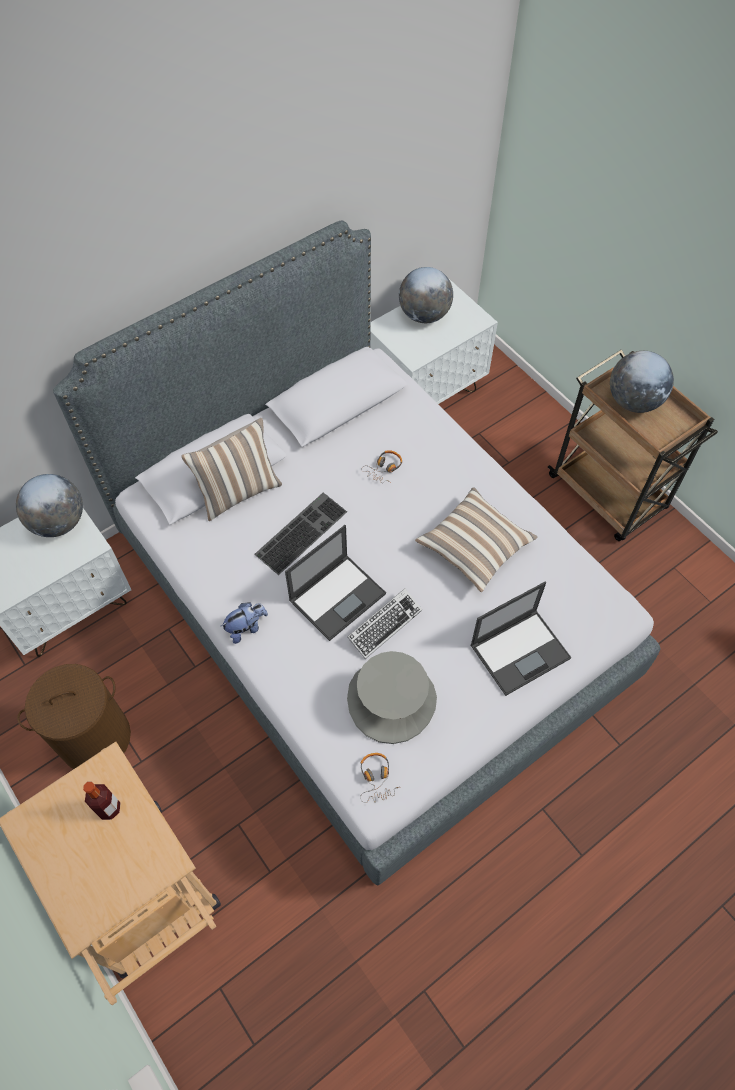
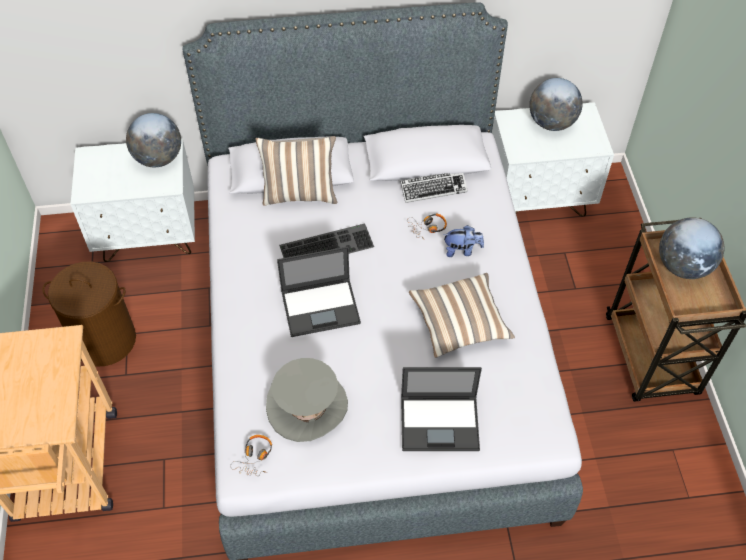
camera: 30 degrees right, 5 degrees down
(109, 808) = (45, 367): bottle -> none
(246, 628) = (236, 296): plush toy -> plush toy (462, 250)
(384, 625) = (342, 346): keyboard -> keyboard (433, 189)

